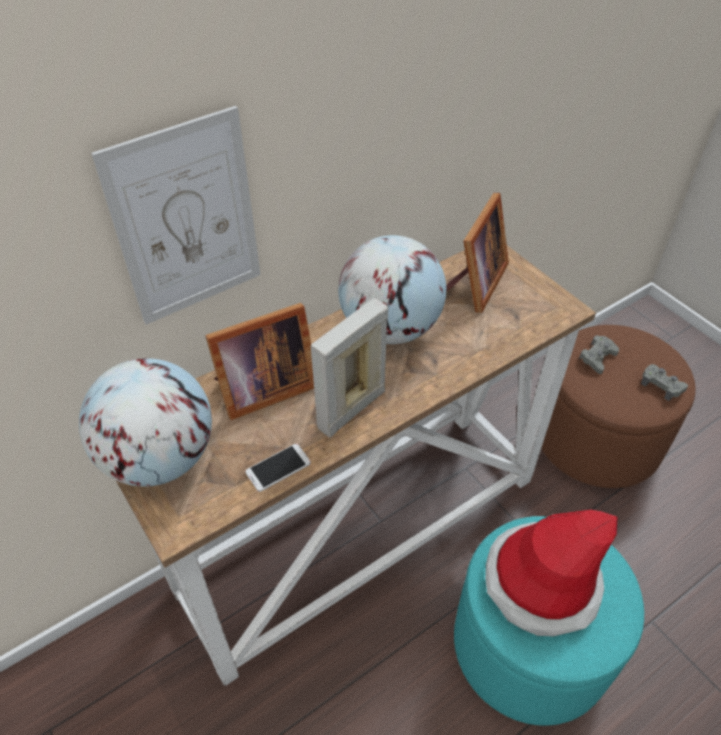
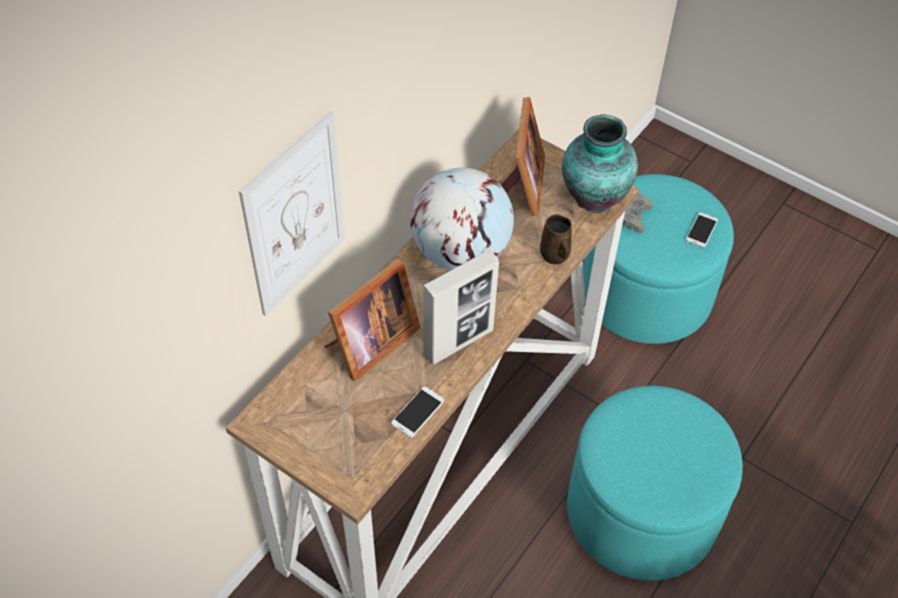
camera: 20 degrees left, 5 degrees up
(160, 458) = (307, 434): globe -> none
(351, 410) = (458, 342): picture frame -> picture frame turned 150 degrees counterclockwise
(484, 353) = (555, 256): none -> brown mug
(541, 582) = (647, 448): hat -> none
(543, 310) = (592, 198): none -> vase
(597, 438) = (646, 293): brown ottoman -> turquoise ottoman
(661, 385) = (701, 230): grey game controller -> phone

